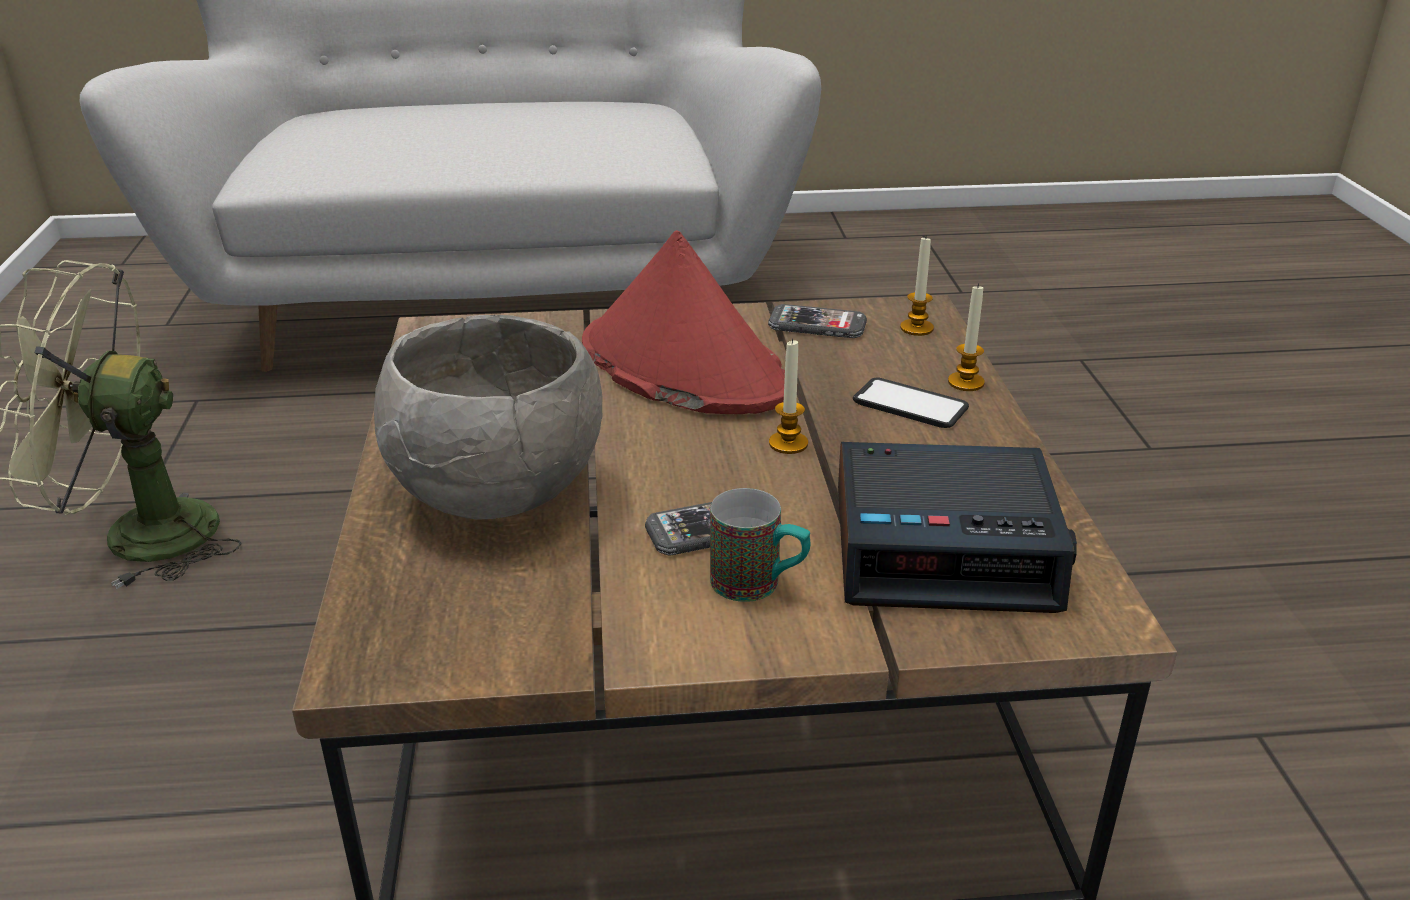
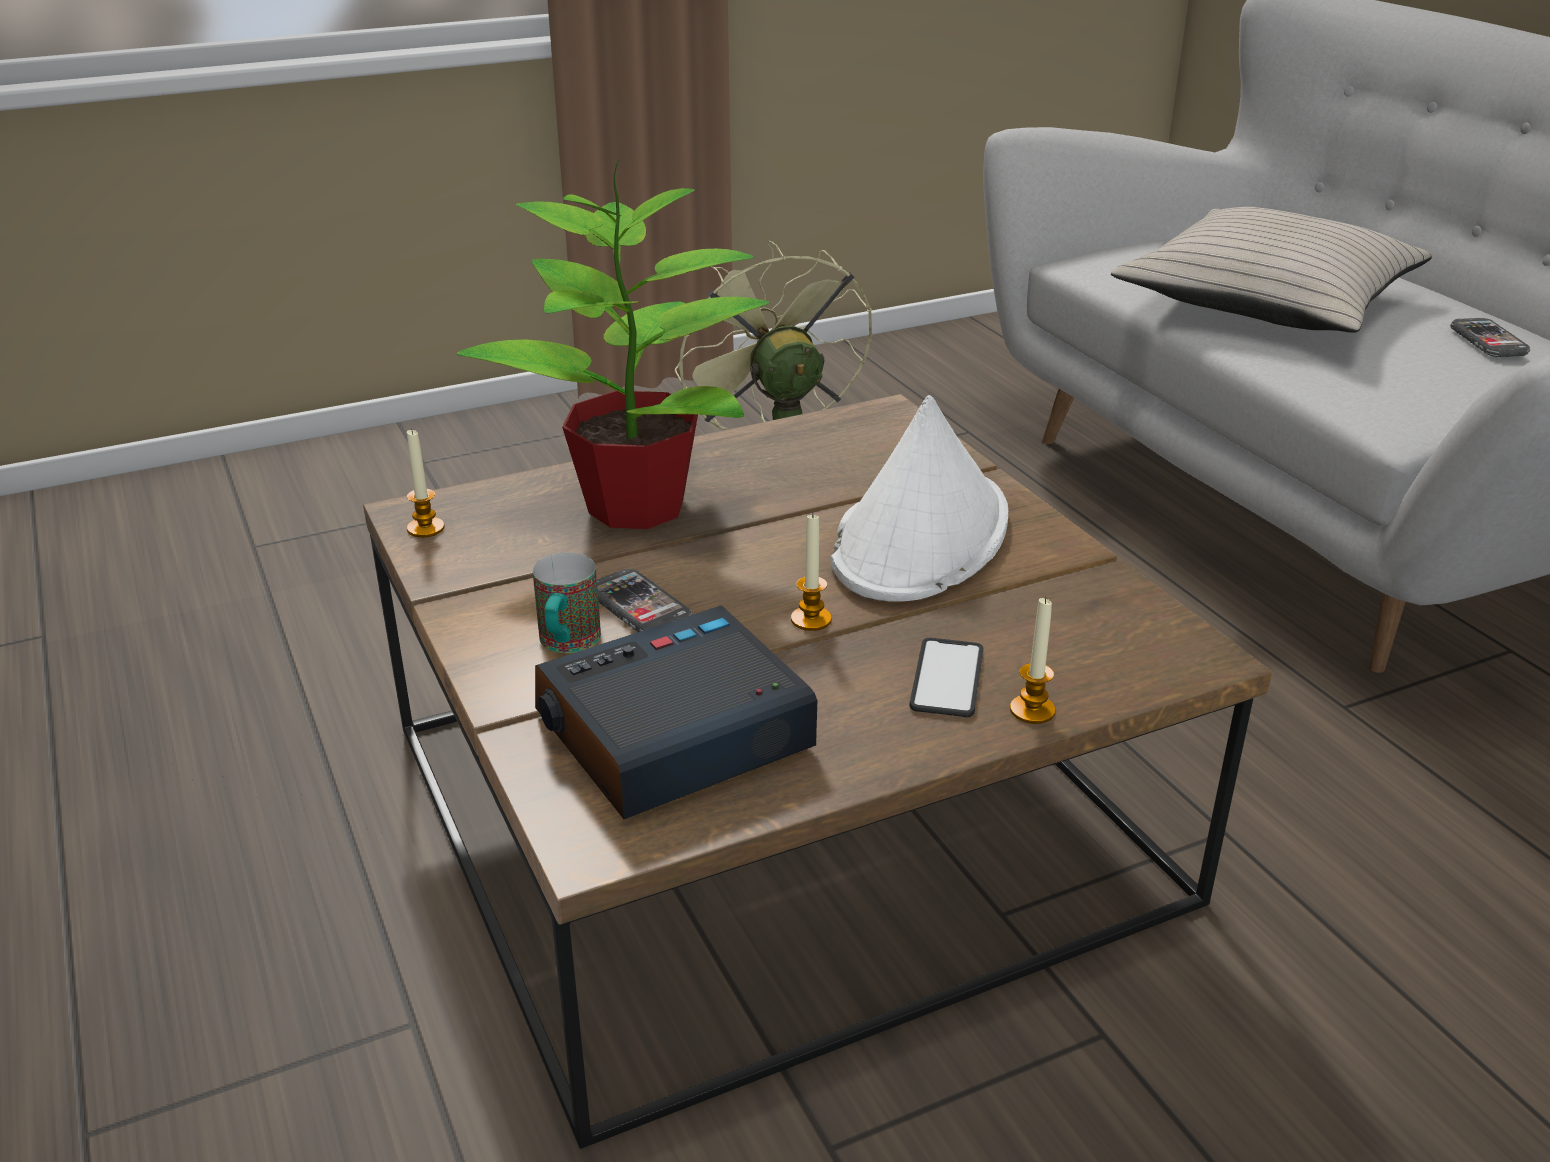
camera: 70 degrees right, 0 degrees up
(443, 142) = (1269, 300): none -> beige pillow
(499, 495) = (639, 506): grey bowl -> potted plant
(682, 367) = (921, 537): red hat -> white hat
(817, 325) = (1088, 594): phone -> phone (1488, 341)
(916, 328) = (1145, 659): candle -> candle (425, 528)
(945, 547) = (672, 735): alarm clock -> alarm clock turned 75 degrees clockwise

